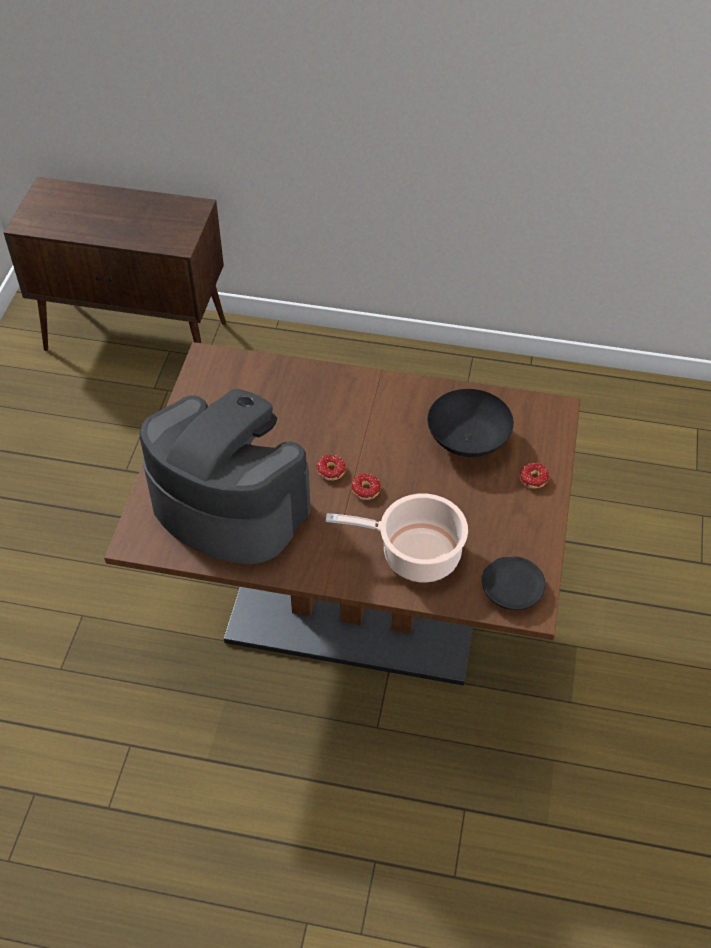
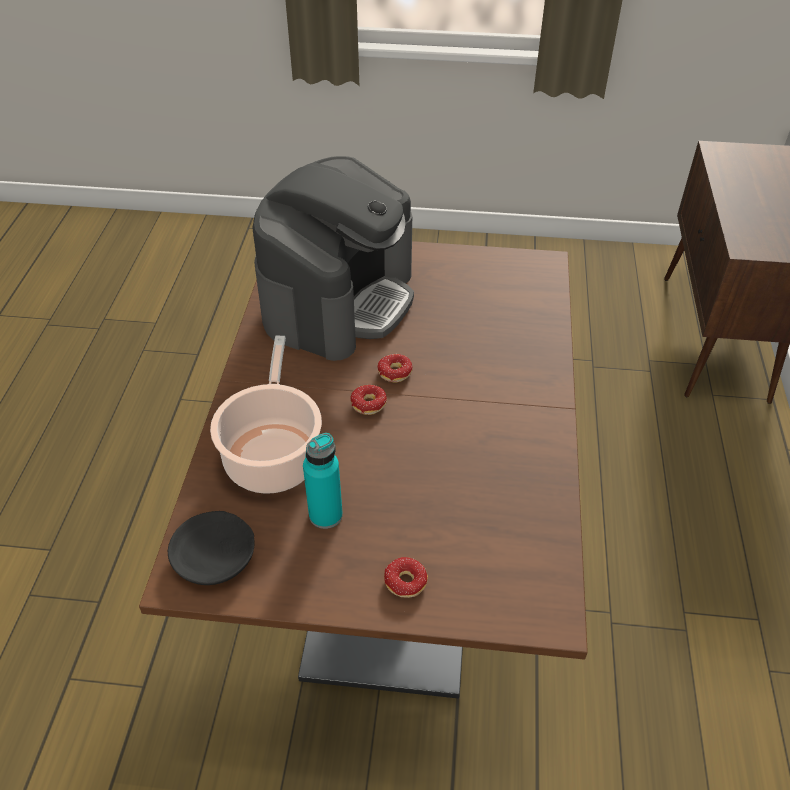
camera: 85 degrees right, 5 degrees down
(466, 441) = (465, 501): black bowl -> none
(476, 521) = (325, 515): none -> turquoise bottle

